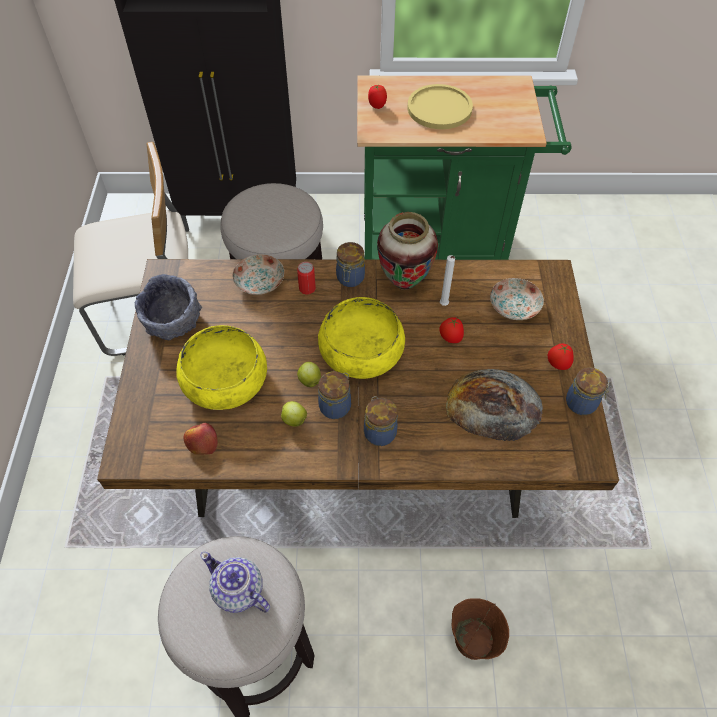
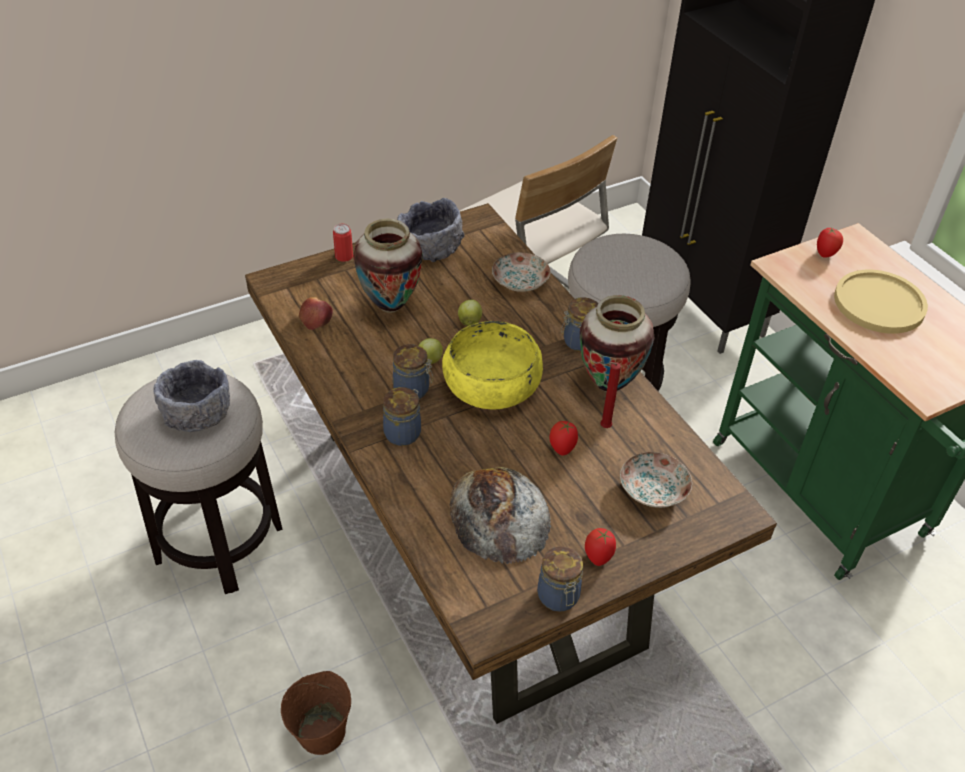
camera: 60 degrees right, 10 degrees down
(225, 381) = (390, 306): yellow bowl -> vase
(238, 591) = (196, 413): teapot -> grey bowl
(294, 420) = (377, 367): apple -> apple (469, 321)
(307, 288) = (539, 316): can -> can (344, 256)
(444, 305) = (604, 428): white candle -> red candle

